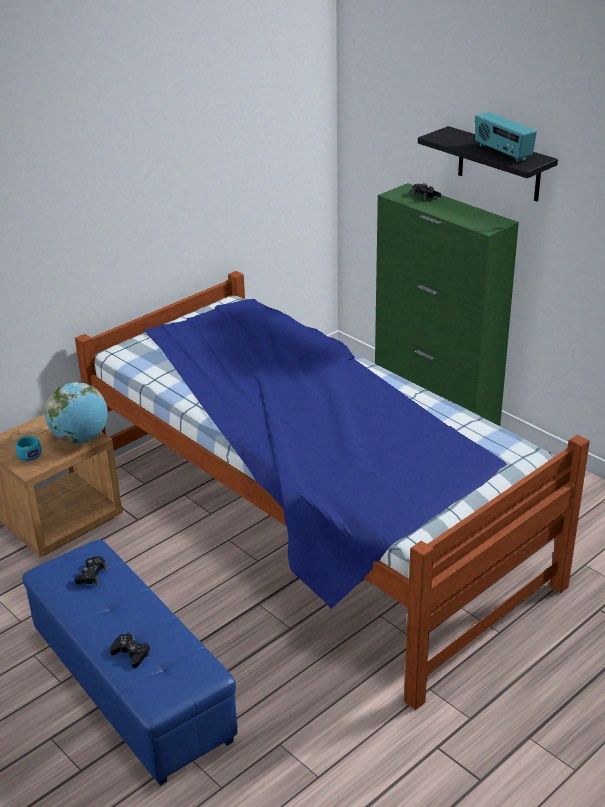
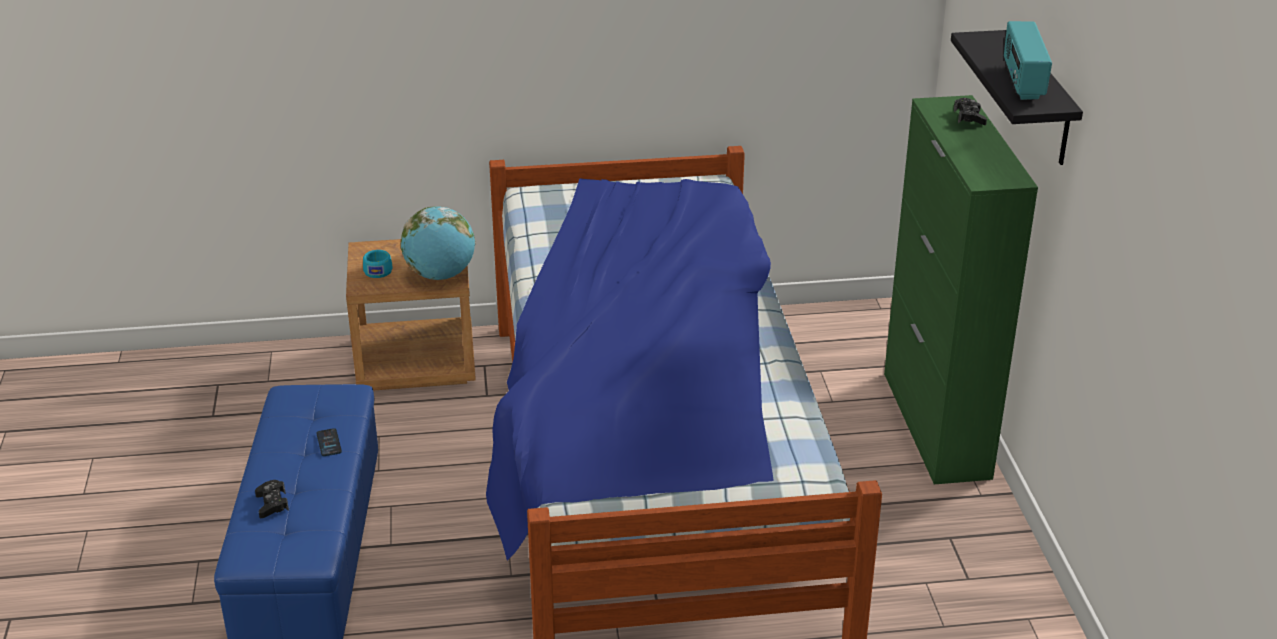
camera: 35 degrees right, 0 degrees up
(91, 575) = (322, 415): black game controller -> none
(121, 591) = (329, 443): none -> phone

